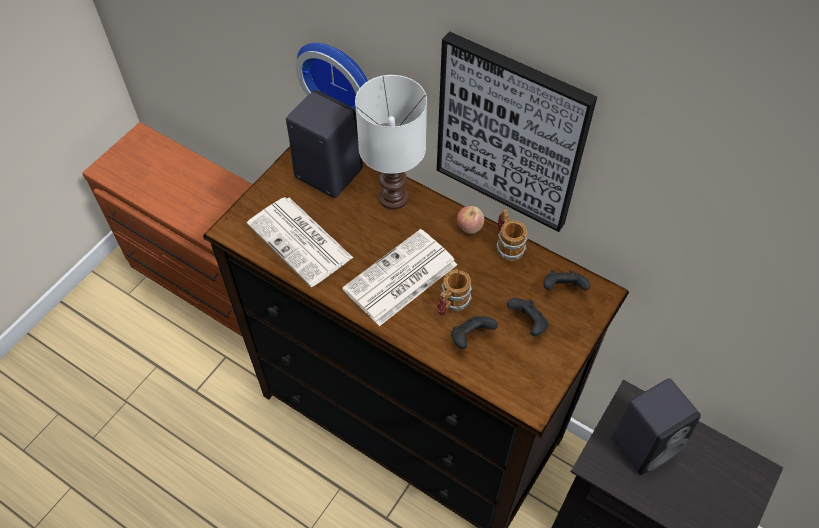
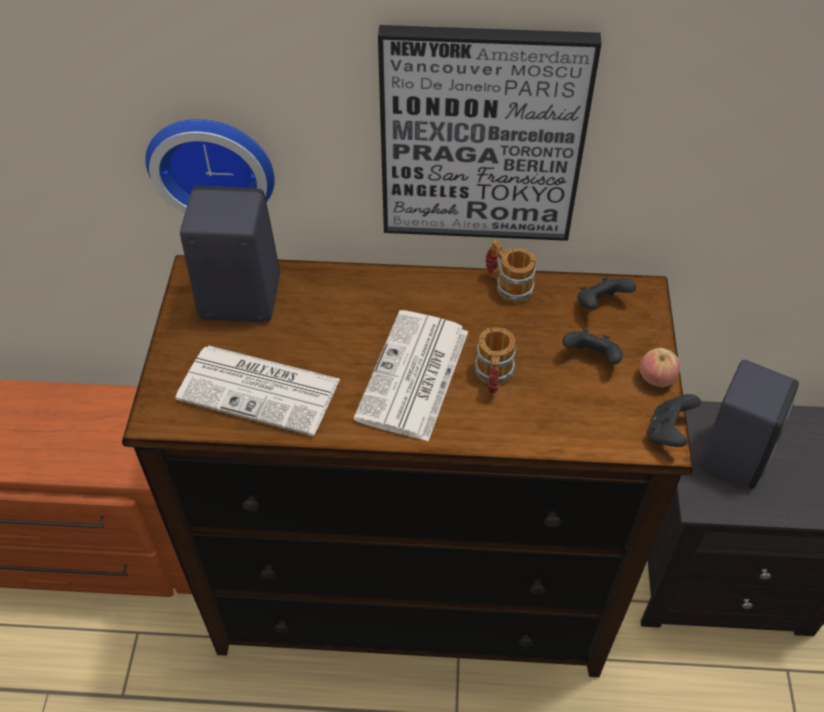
camera: 30 degrees left, 5 degrees down
(394, 198) = (341, 291): white table lamp -> none
(469, 227) = (452, 285): apple -> apple (656, 378)
(470, 337) = (541, 403): black game controller -> black game controller (668, 432)

